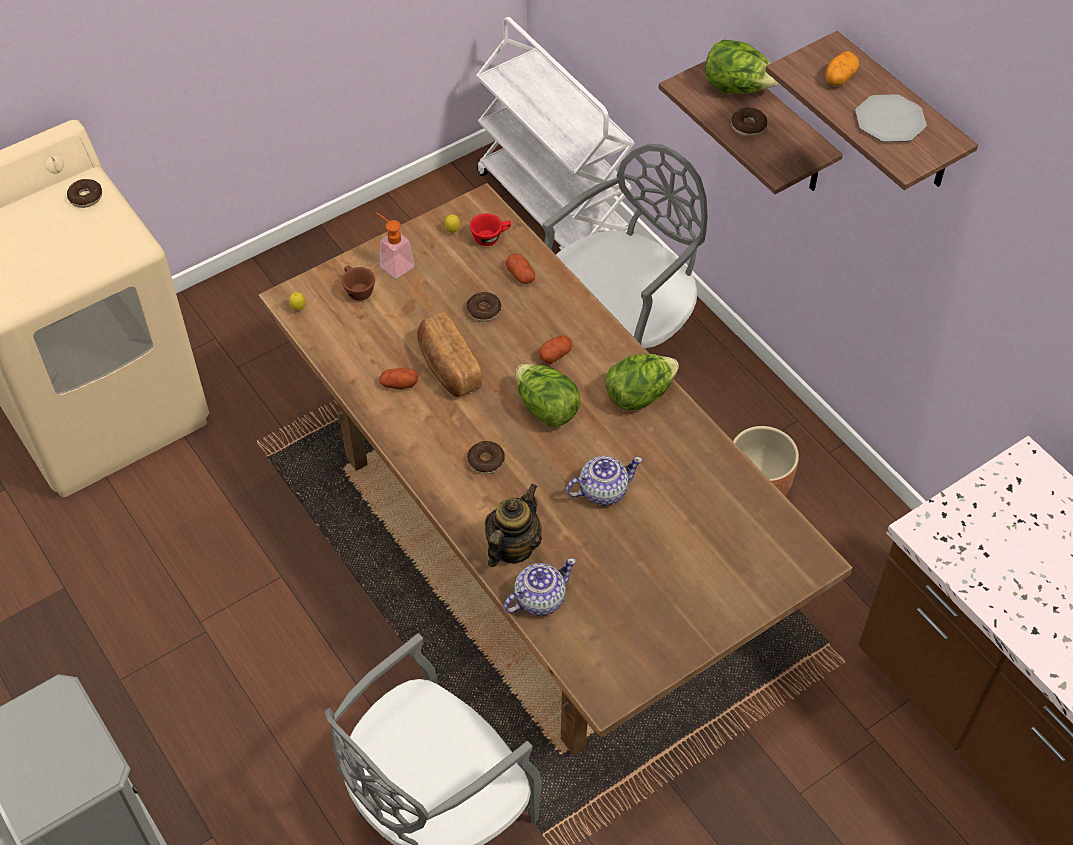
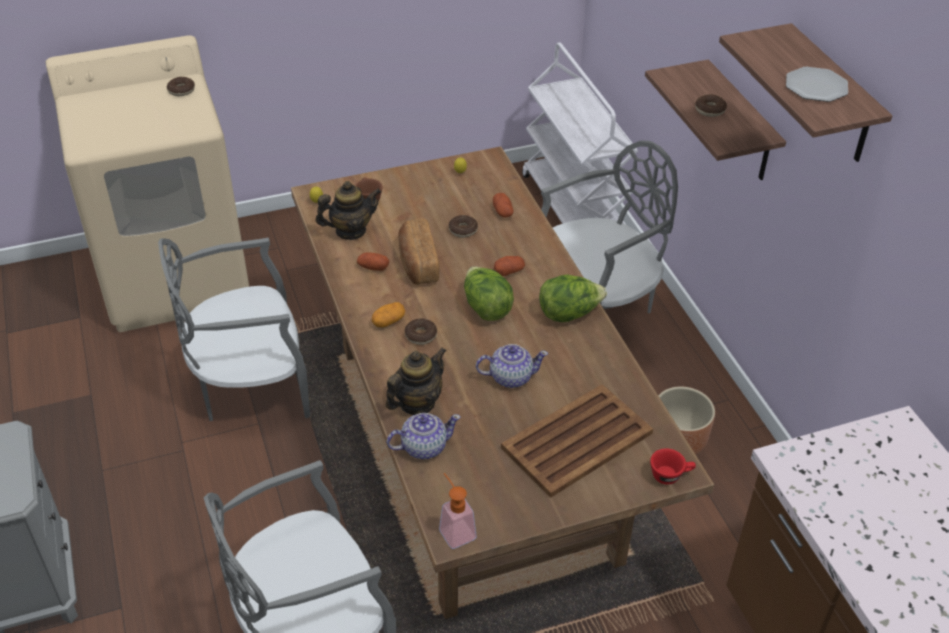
camera: 15 degrees right, 10 degrees down
(252, 530) = (250, 385): none -> grey chair
(354, 340) = (350, 231): none -> teapot
(393, 263) = (404, 186): soap dispenser -> soap dispenser (454, 529)
(491, 237) = (489, 182): red cup -> red cup (670, 475)
(699, 550) = (578, 440): none -> brown tray
(737, 88) = (710, 84): lettuce -> none
(839, 77) = (781, 52): potato -> potato (388, 321)

